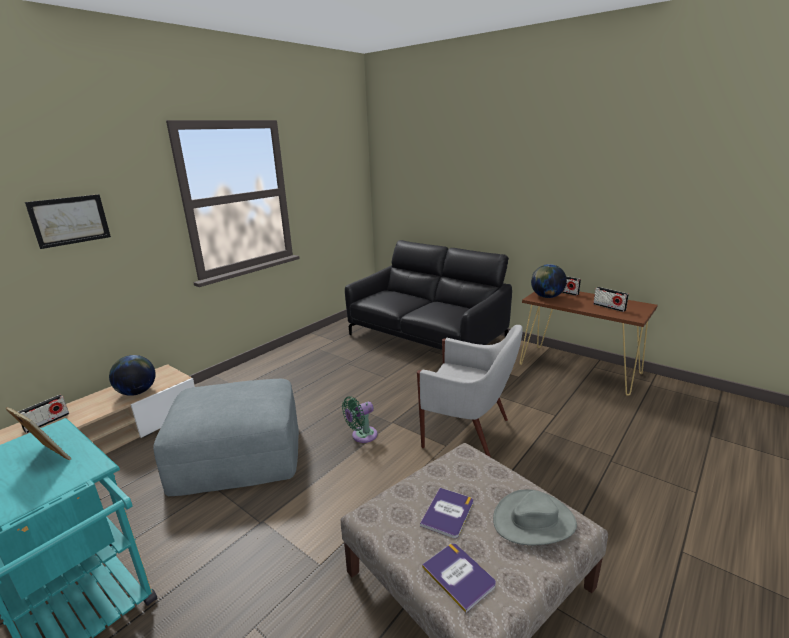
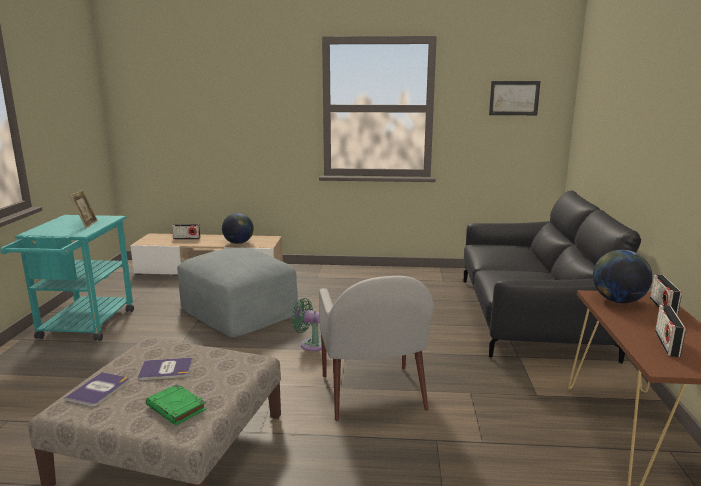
camera: 55 degrees right, 5 degrees down
(70, 220) = (237, 107): picture -> picture (514, 98)
(534, 521) = (177, 408): grey hat -> green book

